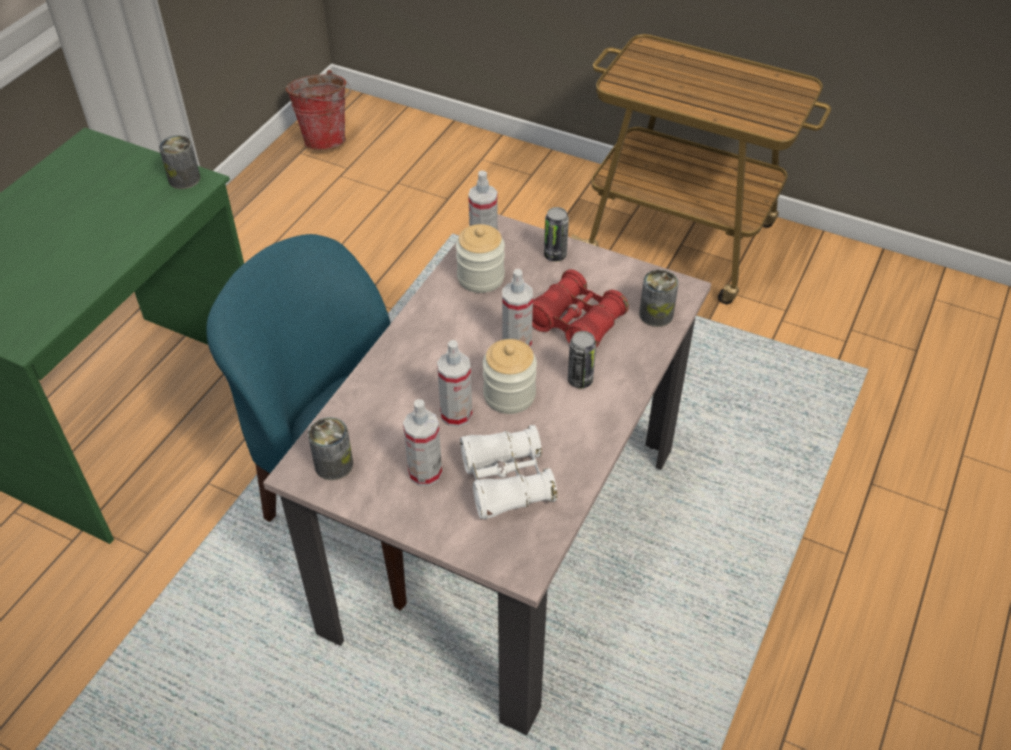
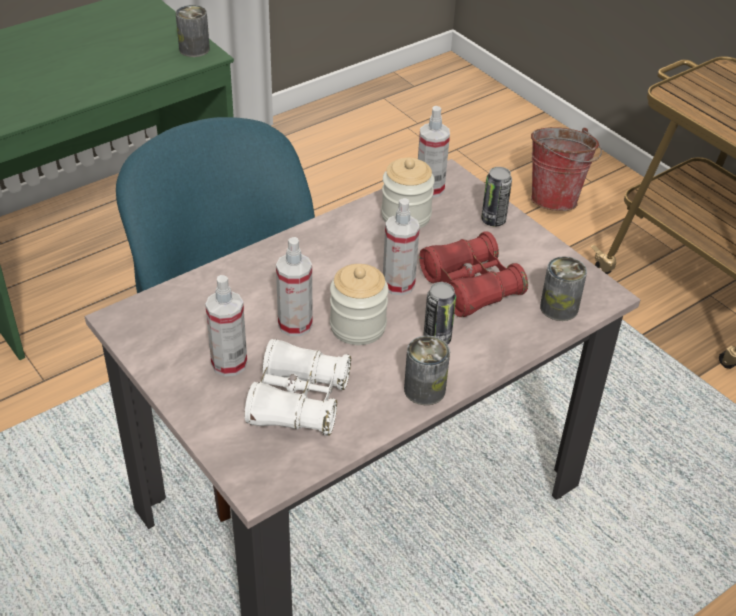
camera: 25 degrees right, 5 degrees down
(326, 138) = (414, 93): bucket -> bucket (556, 198)
(334, 464) = (154, 324): can -> can (424, 389)

